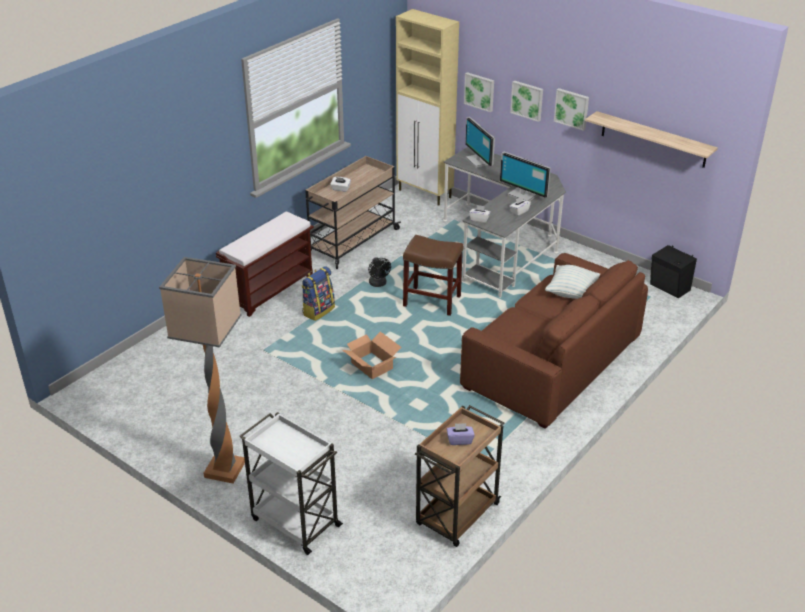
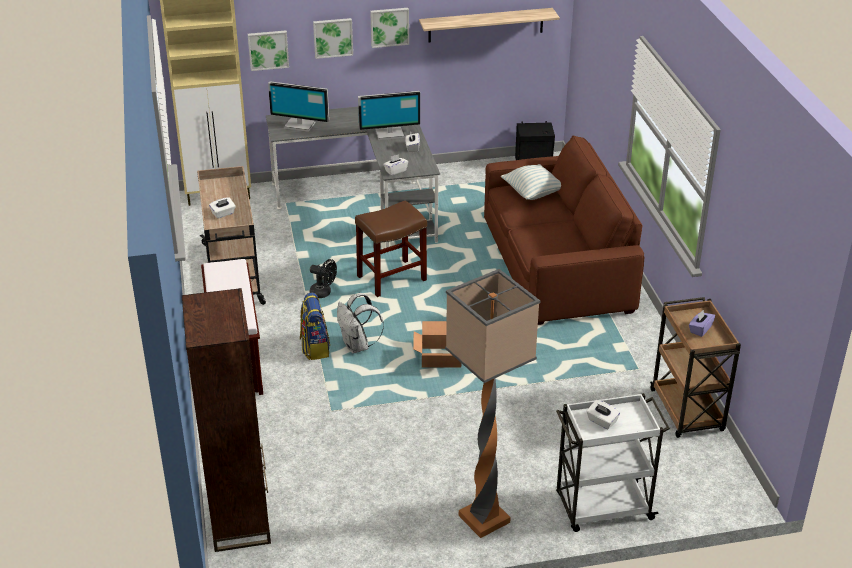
camera: 50 degrees left, 0 degrees up
(127, 369) = (240, 518): none -> brown bookcase
(283, 441) = (601, 421): none -> white tissue box
(341, 326) = (358, 346): none -> white backpack

